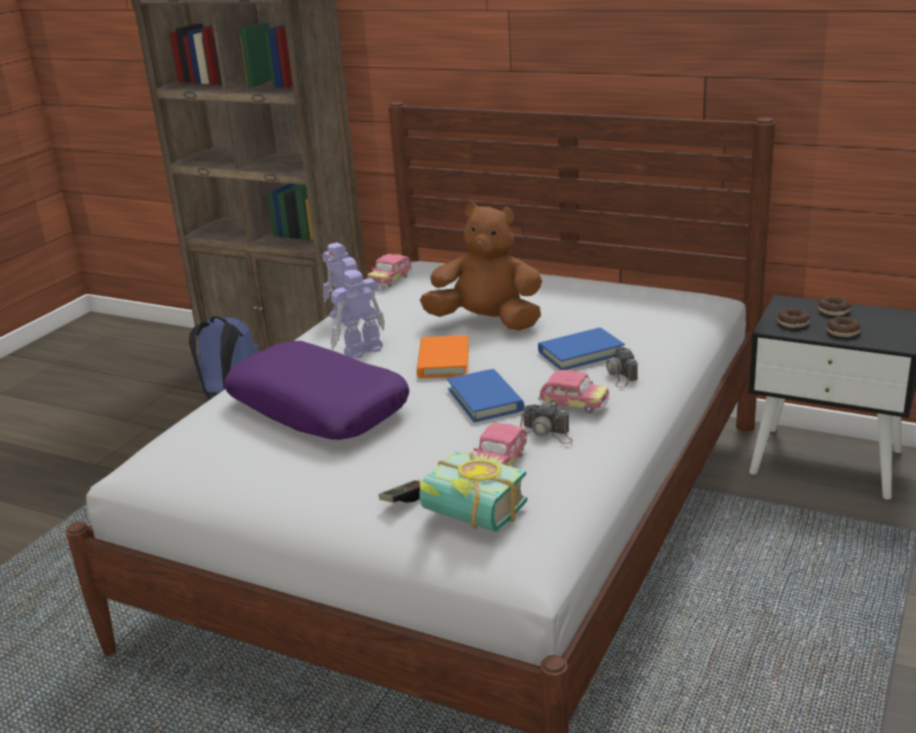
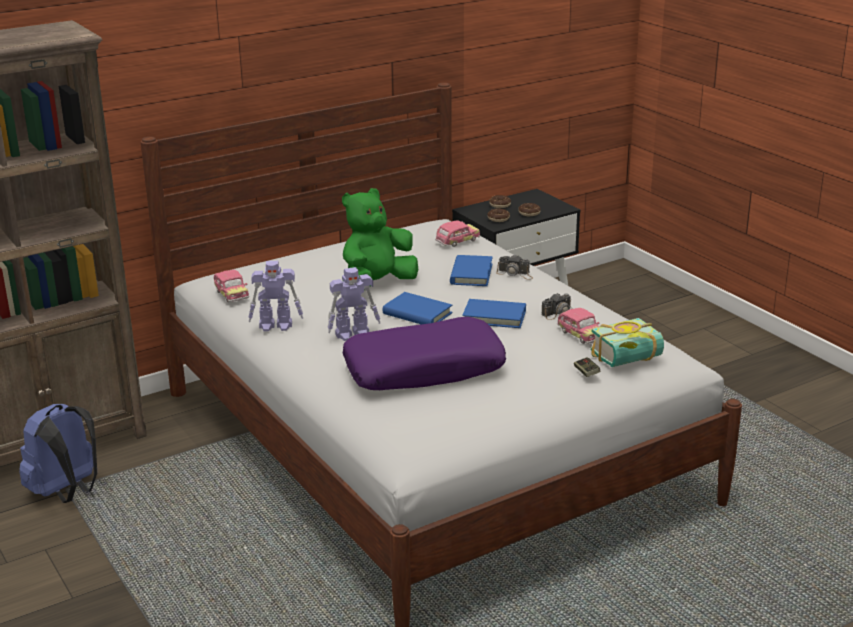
camera: 60 degrees left, 0 degrees up
(361, 350) = (353, 334): toy robot -> toy robot turned 105 degrees counterclockwise
(443, 361) = (417, 313): orange book -> blue book
(487, 322) = (377, 285): brown plush toy -> green plush toy
(573, 404) = (536, 296): toy car -> toy car (457, 241)

